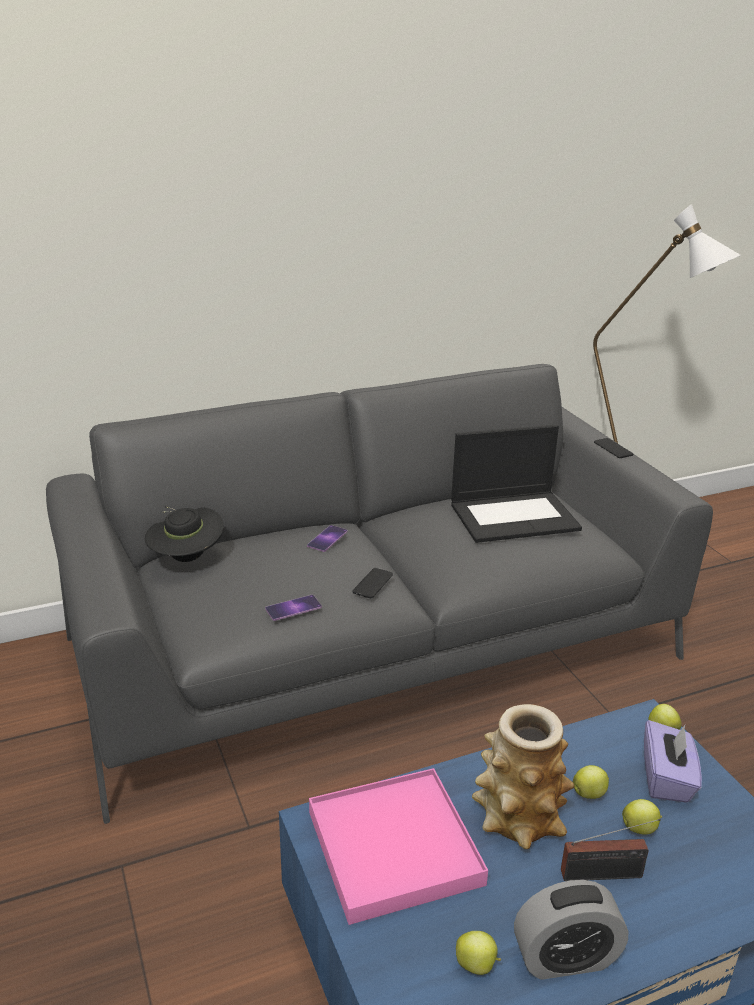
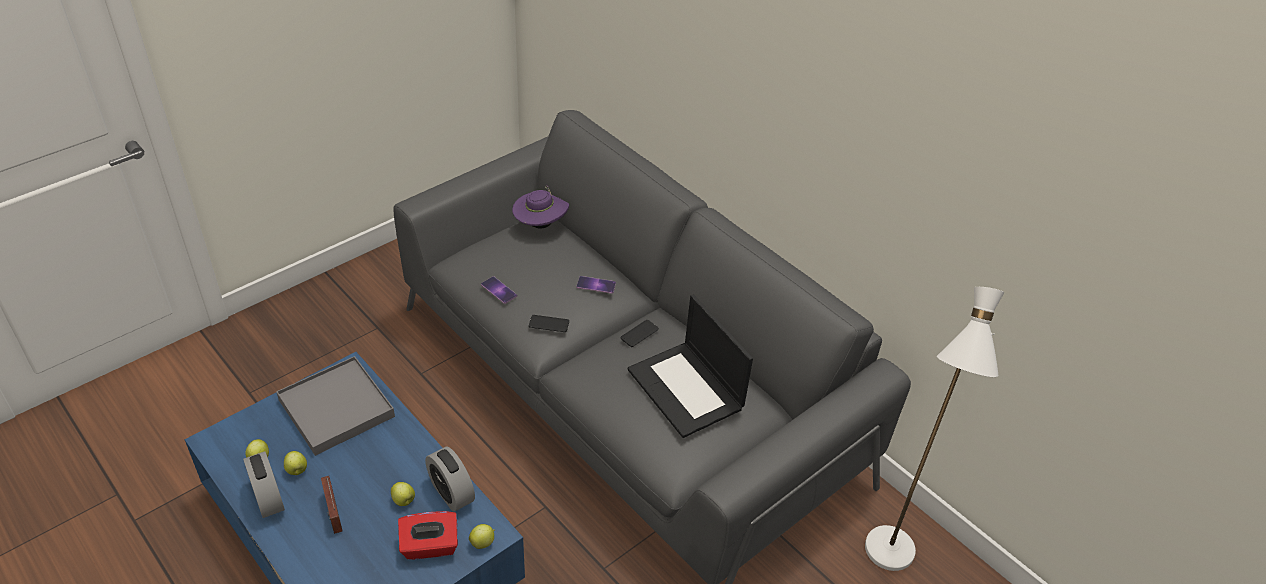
camera: 70 degrees right, 15 degrees up
(186, 558) = (541, 224): black hat -> purple hat
(393, 847) = (336, 408): pink tray -> grey tray
(518, 817) = (374, 464): vase -> none
(581, 746) = (451, 493): none -> alarm clock
(613, 448) = (806, 429): phone -> phone (639, 333)
(639, 828) = (377, 531): apple -> apple (297, 470)
(667, 779) = (430, 546): purple tissue box -> red tissue box

